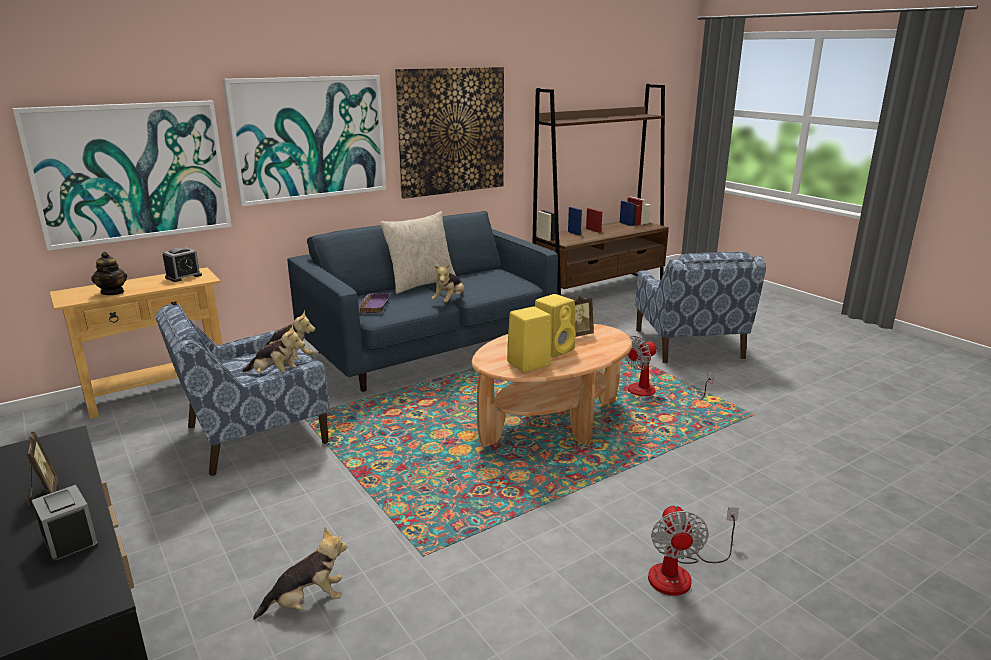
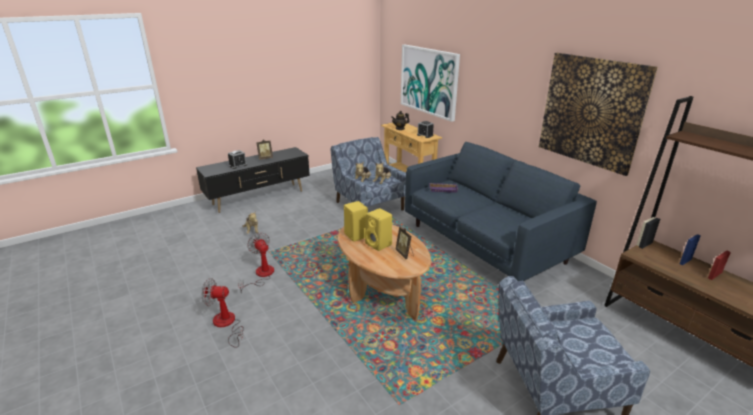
camera: 90 degrees right, 5 degrees up
(309, 138) = (497, 87): picture -> none
(421, 284) = (491, 200): beige pillow -> none
(449, 301) = (460, 210): plush toy -> none
(652, 392) = (435, 345): fan -> fan (261, 275)

